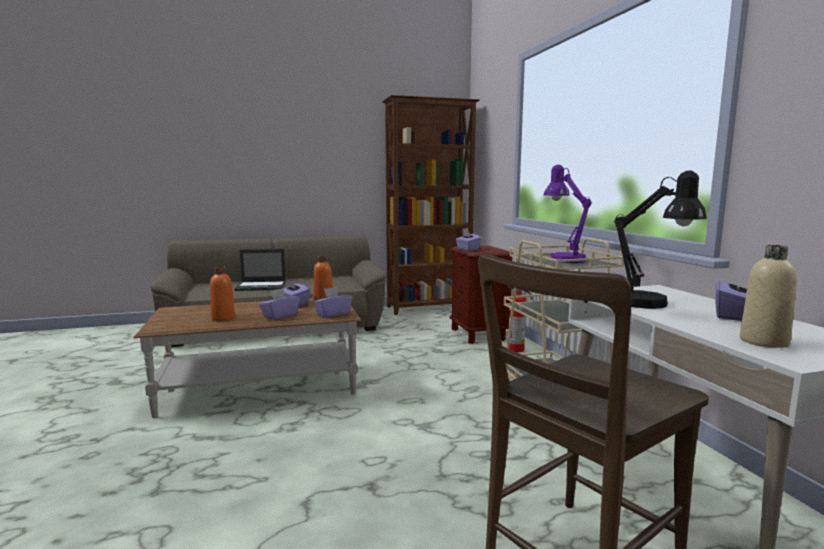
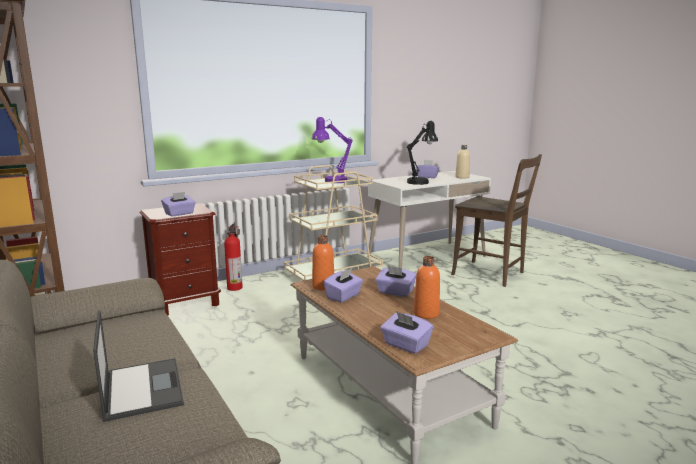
camera: 105 degrees left, 5 degrees up
(333, 314) = (372, 274): purple tissue box -> purple tissue box (405, 345)

